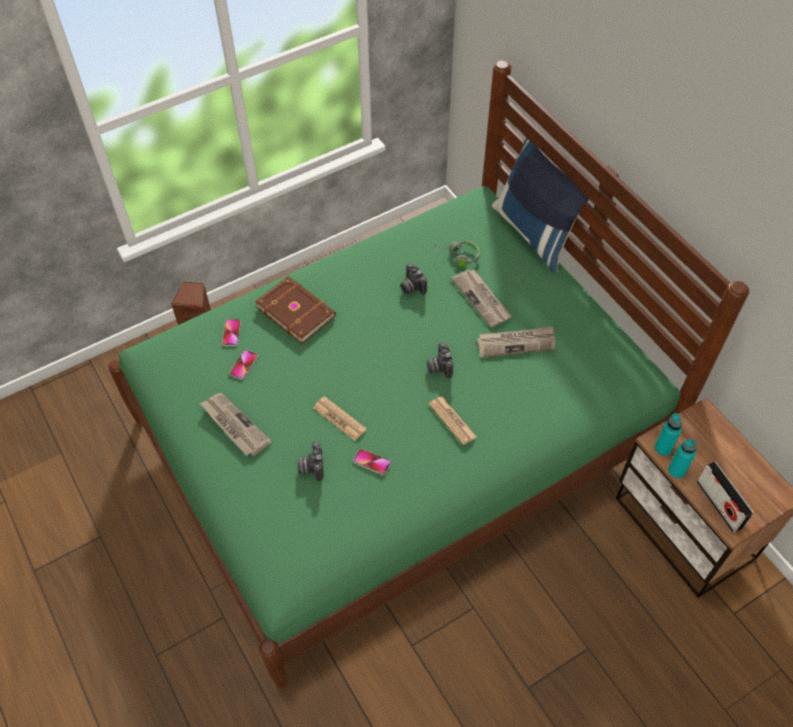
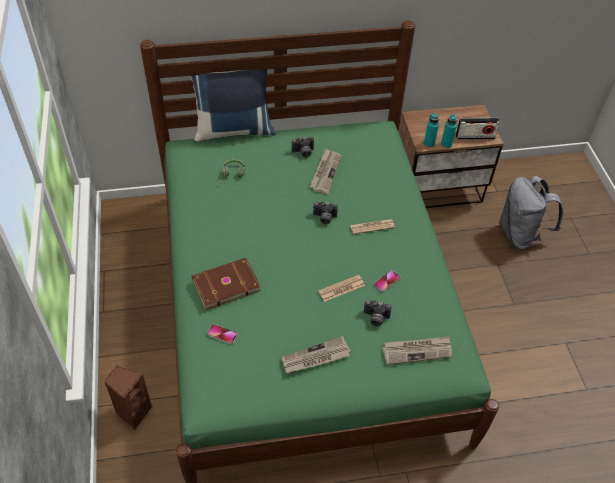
camera: 70 degrees left, 5 degrees down
(244, 365) = (260, 335): phone -> none
(411, 287) = (244, 209): camera -> camera (303, 153)
(482, 299) = (278, 176): newspaper -> newspaper (417, 351)
(665, 668) = (520, 234): none -> grey backpack

